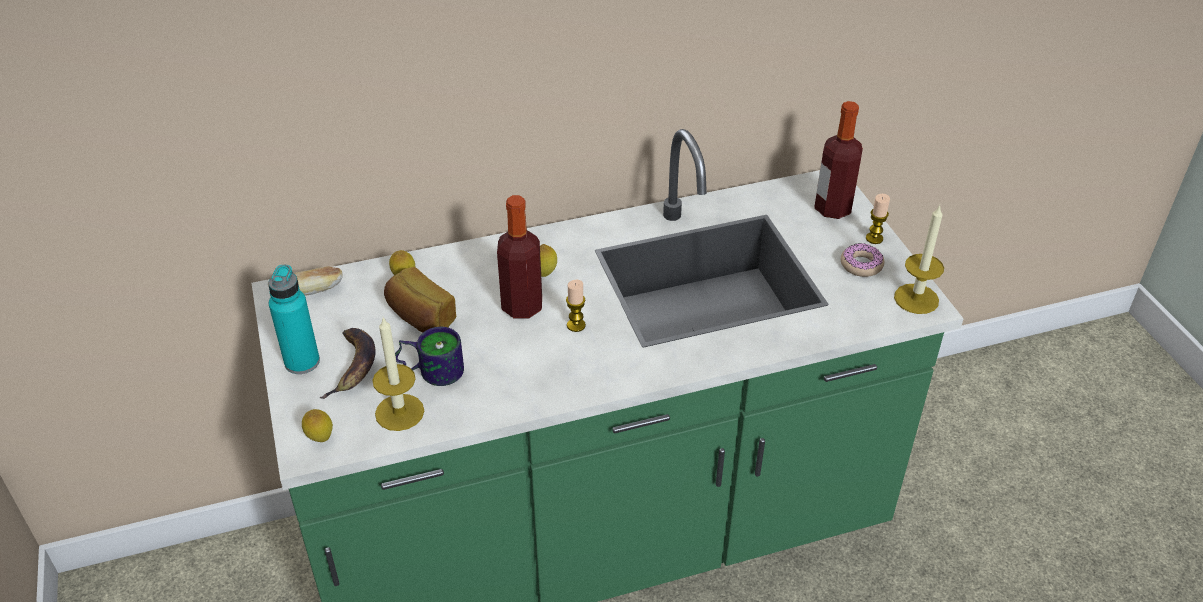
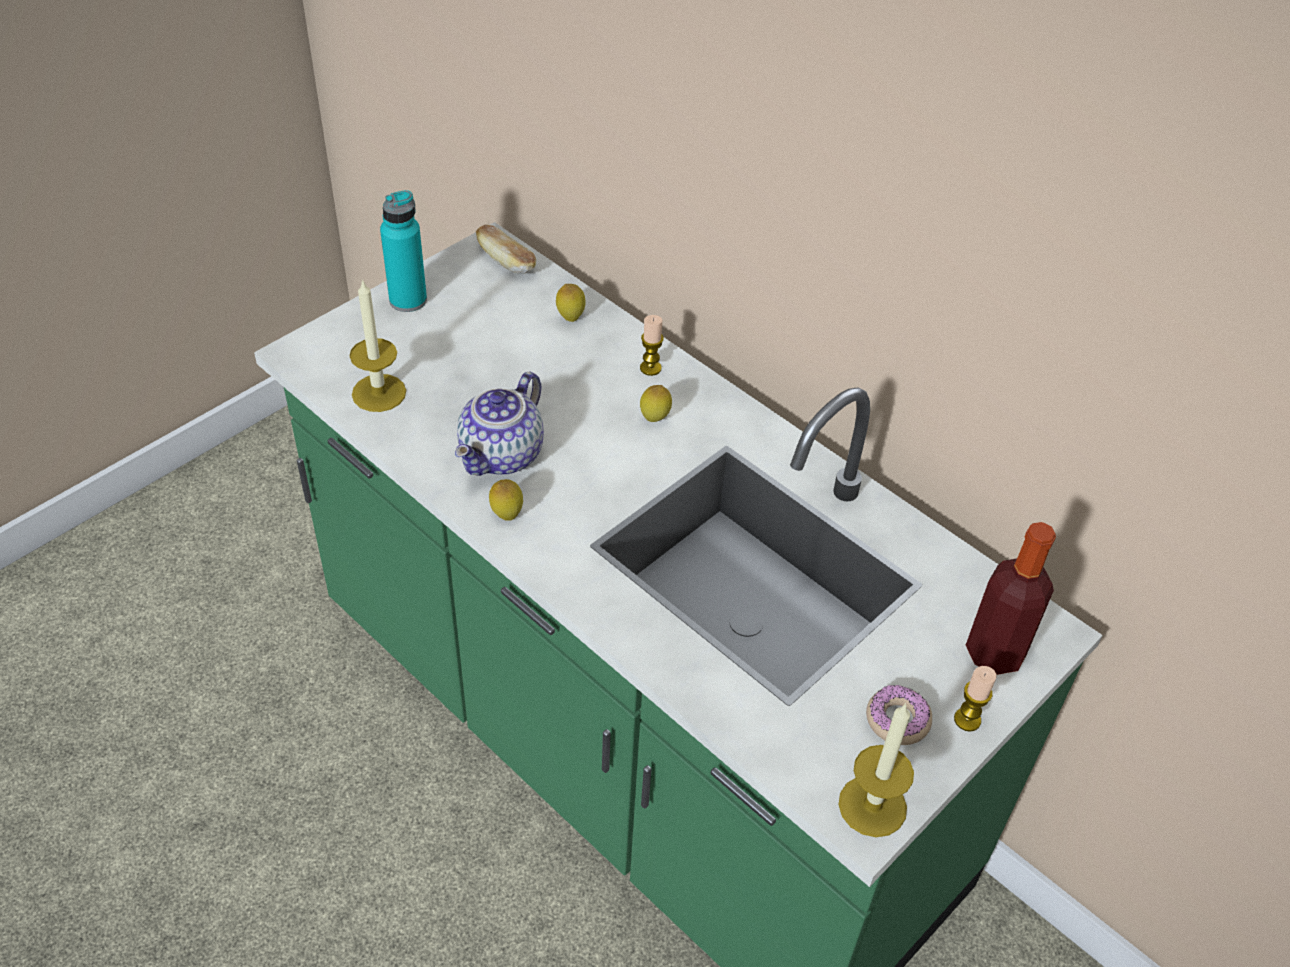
camera: 60 degrees right, 5 degrees up
(320, 439) = (315, 355): lemon -> lemon (507, 515)
(353, 366) = (422, 335): banana -> none
(420, 317) = (521, 352): bread -> none
(431, 369) = (450, 391): mug -> none
(522, 306) = (588, 421): bottle -> none
(524, 362) = (503, 456): none -> teapot
(576, 325) = (588, 476): candle -> candle (650, 368)

